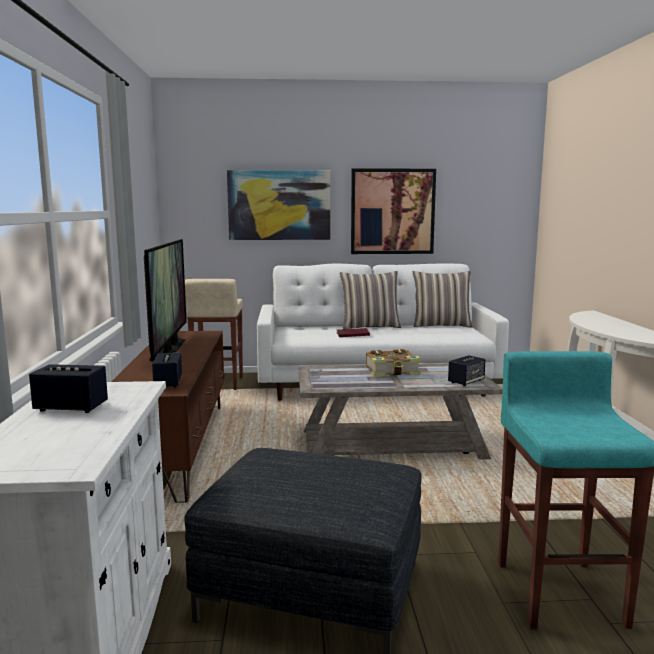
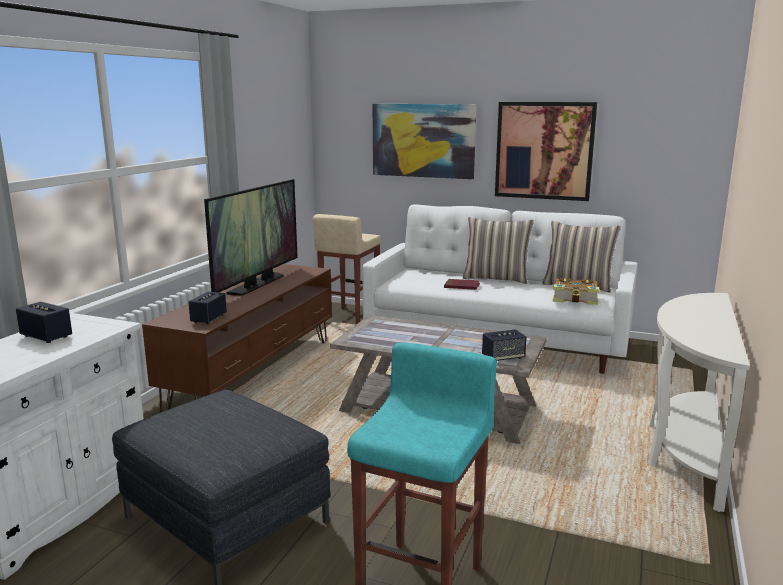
camera: 25 degrees right, 5 degrees up
(393, 371) = (447, 334): book -> book (575, 299)

